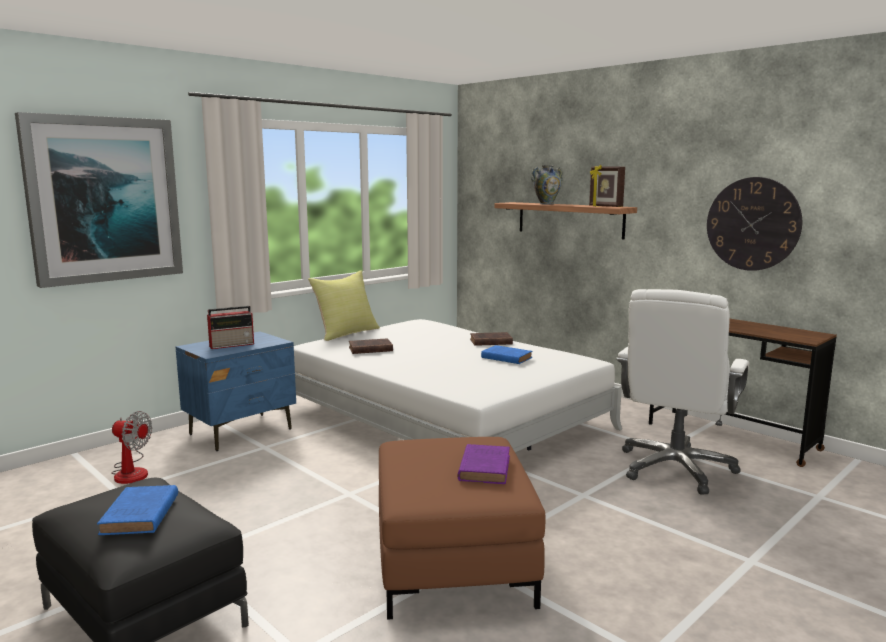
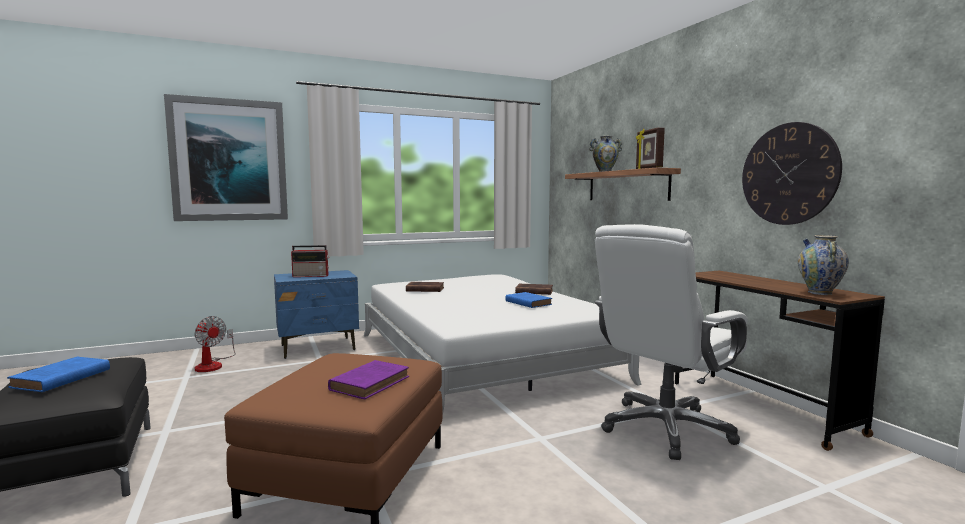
camera: 20 degrees right, 5 degrees down
(346, 333) = (426, 279): yellow pillow -> none
(791, 335) = (820, 293): none -> vase

